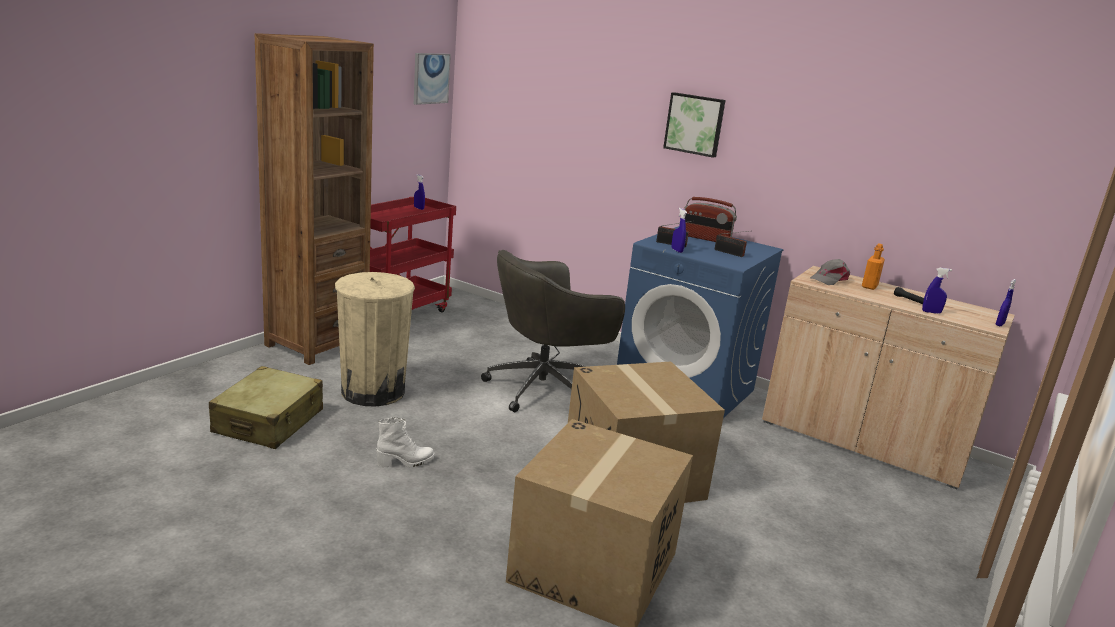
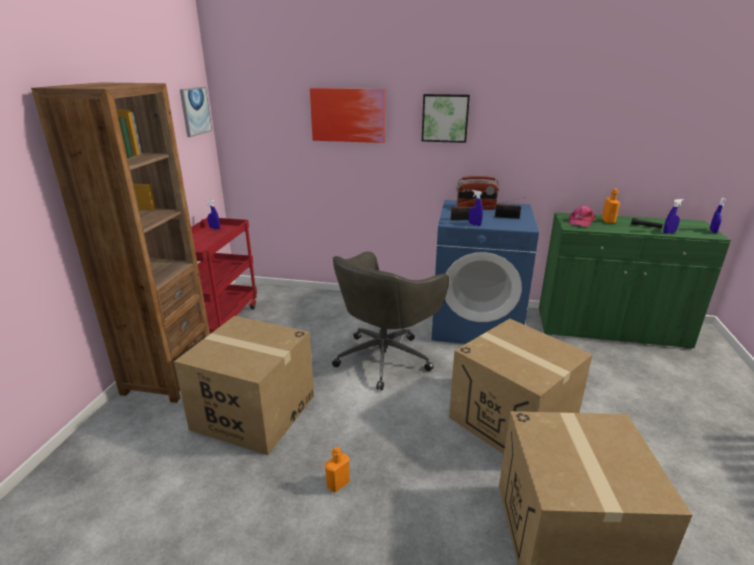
camera: 20 degrees left, 5 degrees up
(269, 422) = (180, 488): beige suitcase -> none
(372, 392) = (254, 412): beige trash can -> cardboard box
(405, 462) = (338, 484): white boot -> orange bottle
(589, 105) = (348, 115): none -> picture
(829, 279) = (580, 222): grey cap -> pink cap
(862, 441) = (610, 329): beige cabinet -> green cabinet

